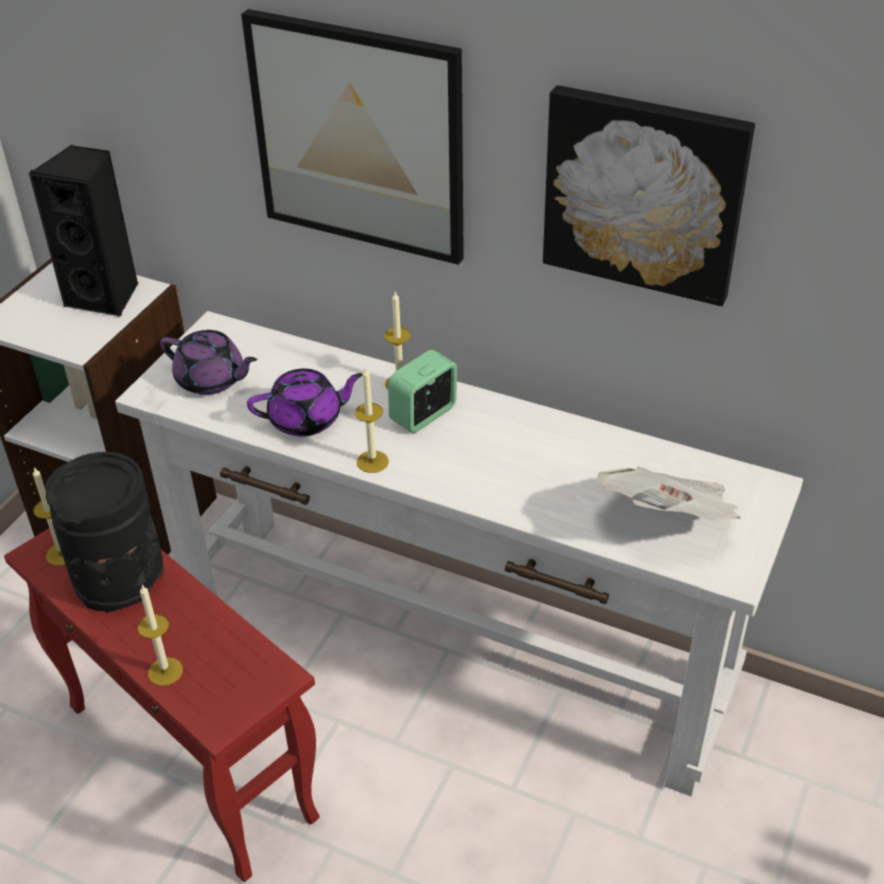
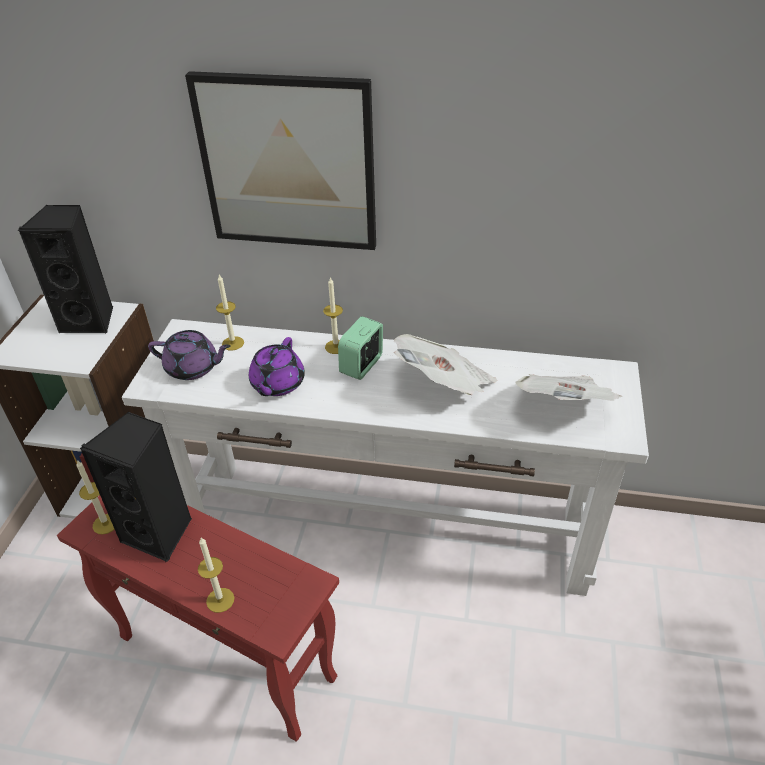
camera: 15 degrees left, 0 degrees up
(121, 578) = (160, 533): black vase -> black speaker
(307, 419) = (277, 384): purple teapot -> purple teapot turned 135 degrees clockwise
(372, 461) = (338, 406): candle -> candle (233, 343)
(521, 460) = (445, 385): none -> newspaper
(644, 192) = (518, 172): picture -> none

